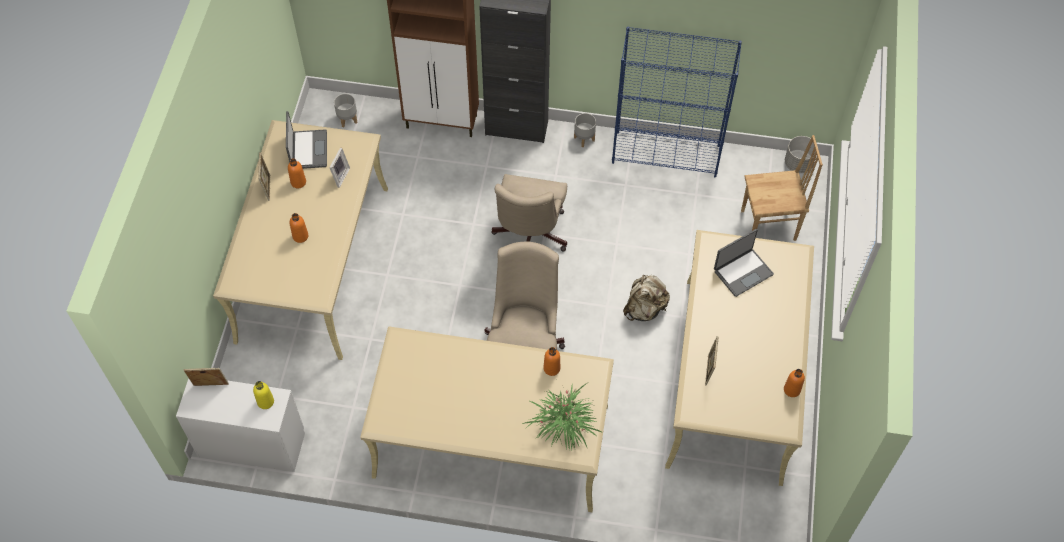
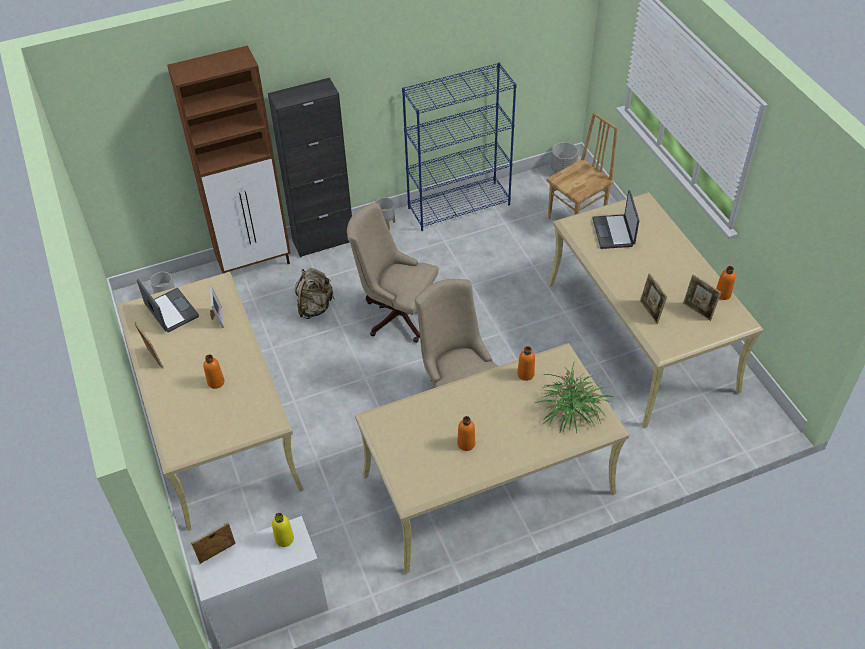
camera: 30 degrees left, 10 degrees down
(298, 182) = (181, 340): orange bottle -> orange bottle (466, 443)
(529, 237) = (396, 313): beige office chair -> beige office chair turned 135 degrees clockwise
(644, 309) = (531, 320): beige backpack -> beige backpack (315, 307)
(742, 272) = (614, 232): laptop -> laptop turned 150 degrees clockwise
(753, 393) = (698, 311): none -> picture frame

